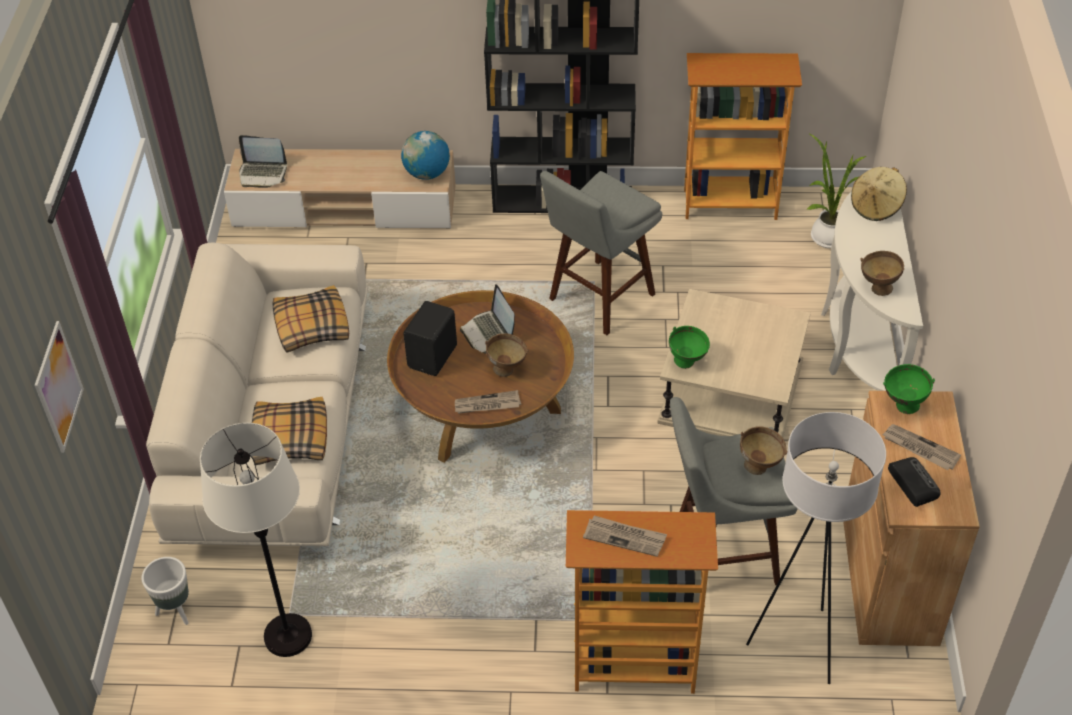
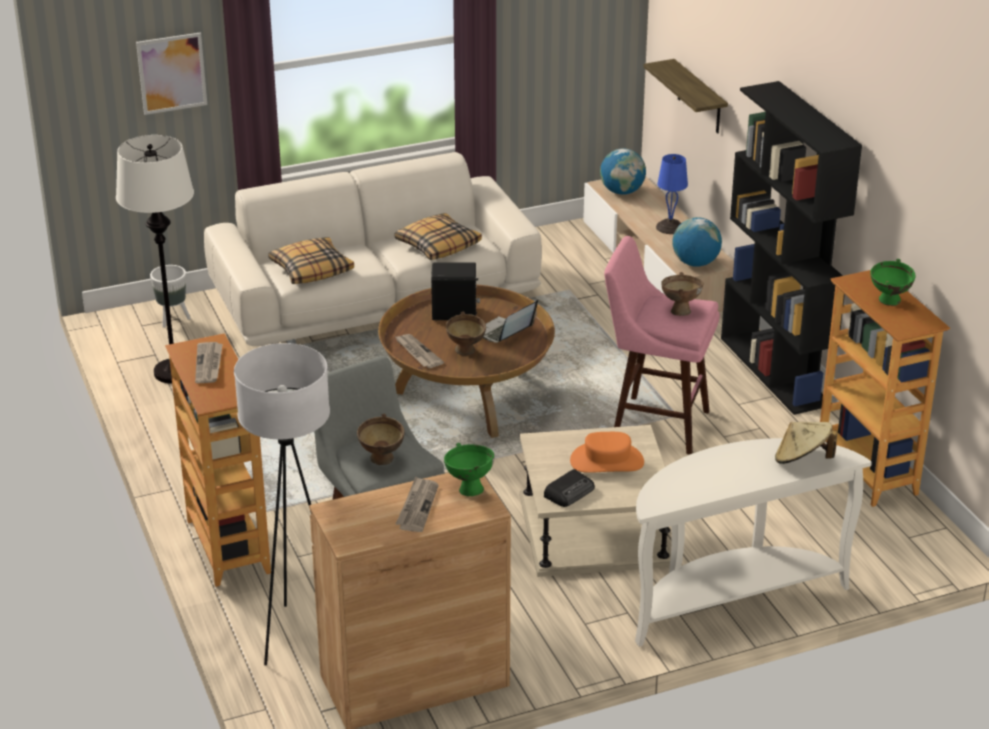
camera: 65 degrees right, 15 degrees down
(263, 174) = (622, 192): laptop -> globe
(327, 39) = (699, 98): none -> shelf
(353, 167) = (670, 227): none -> blue table lamp
(598, 300) = (654, 424): grey stool -> pink stool
(688, 363) = (547, 445): green bowl -> green bowl (889, 303)
(731, 333) = (607, 461): none -> orange hat
(826, 235) = (878, 545): potted plant -> none
(877, 287) = (674, 481): brown bowl -> brown bowl (680, 310)
(912, 483) = (369, 509): radio -> radio (570, 492)

